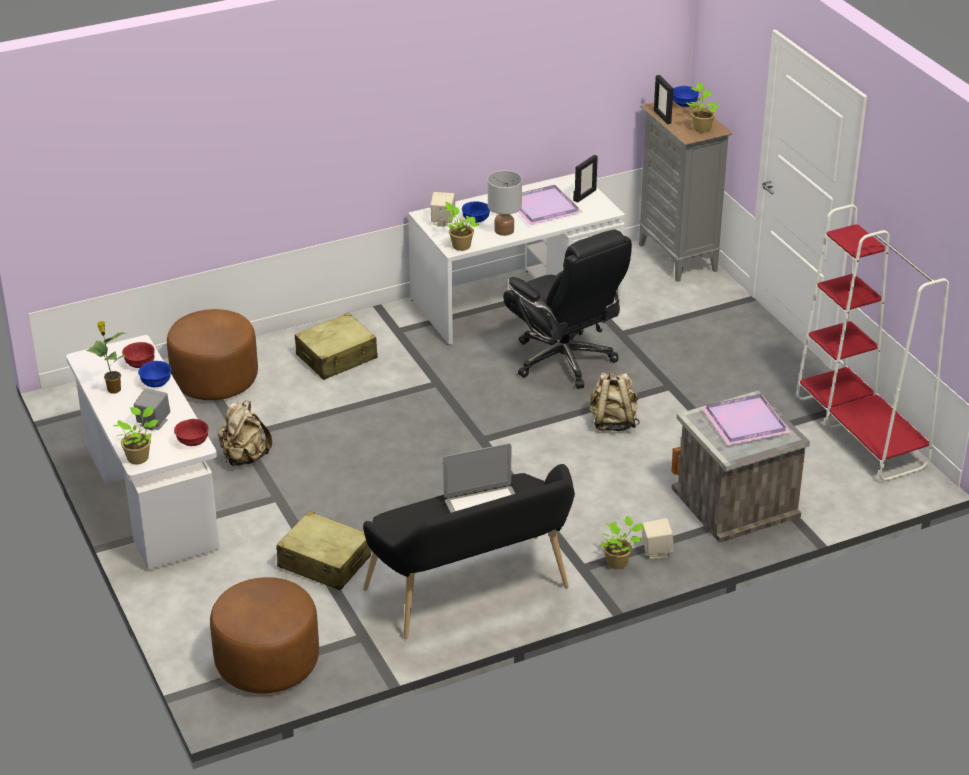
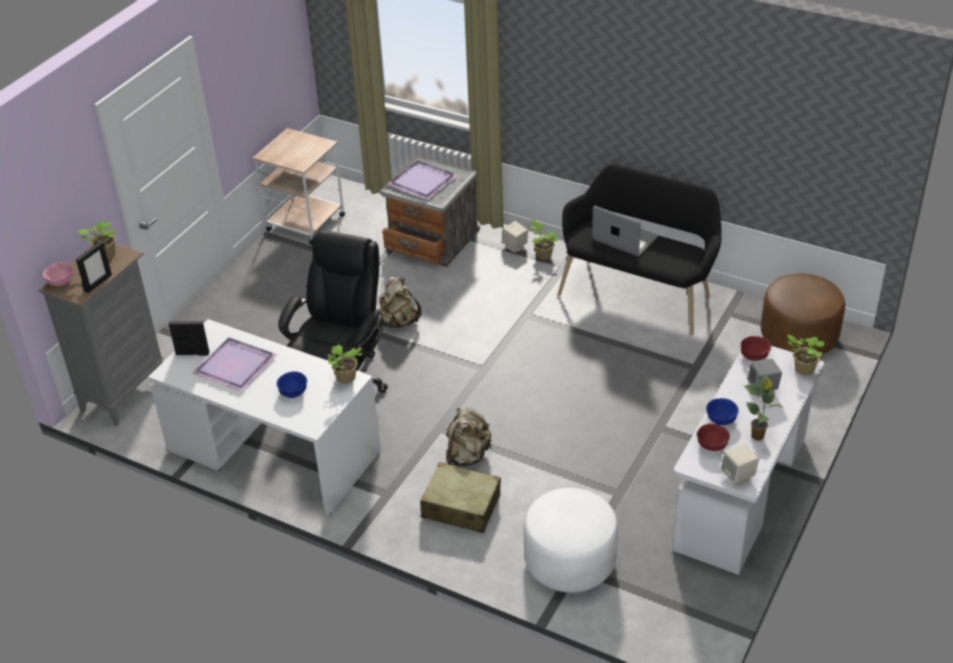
camera: 125 degrees left, 5 degrees up
(214, 380) = (570, 561): brown ottoman -> white ottoman
(244, 458) = (641, 474): beige backpack -> beige backpack (468, 455)
(324, 562) = (691, 366): beige suitcase -> none
(442, 221) = (314, 410): beige speaker -> beige speaker (738, 476)
(504, 230) = (296, 367): grey table lamp -> none
(684, 104) = (60, 282): blue bowl -> pink bowl
(861, 434) = (306, 222): red clothes rack -> beige cart

